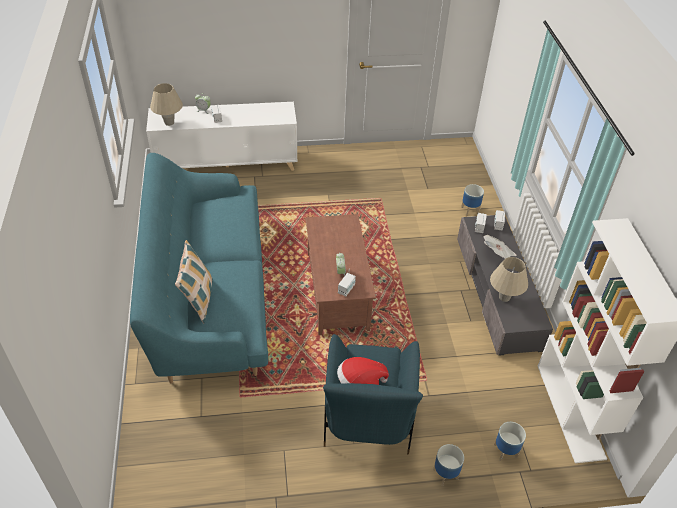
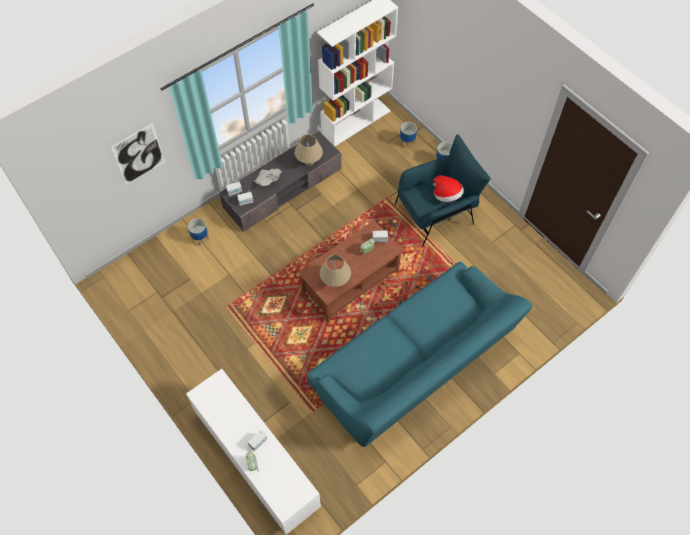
camera: 120 degrees left, 15 degrees up
(169, 123) = (293, 481): beige table lamp -> beige table lamp (335, 282)
(198, 300) = (457, 320): pillow -> none
(523, 79) = (139, 154): none -> picture

